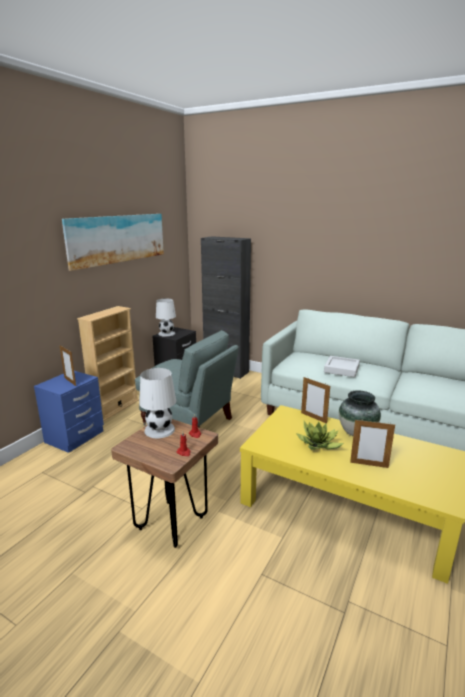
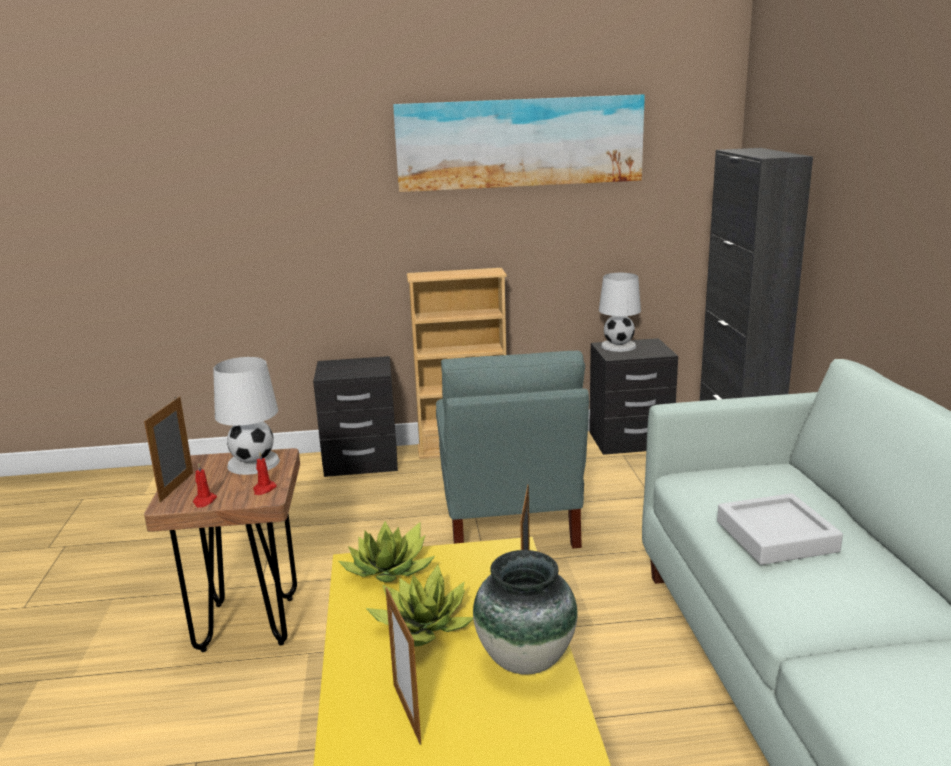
camera: 55 degrees right, 0 degrees up
(70, 381) = (354, 370): picture frame -> picture frame (177, 487)
(74, 437) = (361, 462): blue nightstand -> black nightstand
(269, 438) = (390, 569): none -> potted plant

